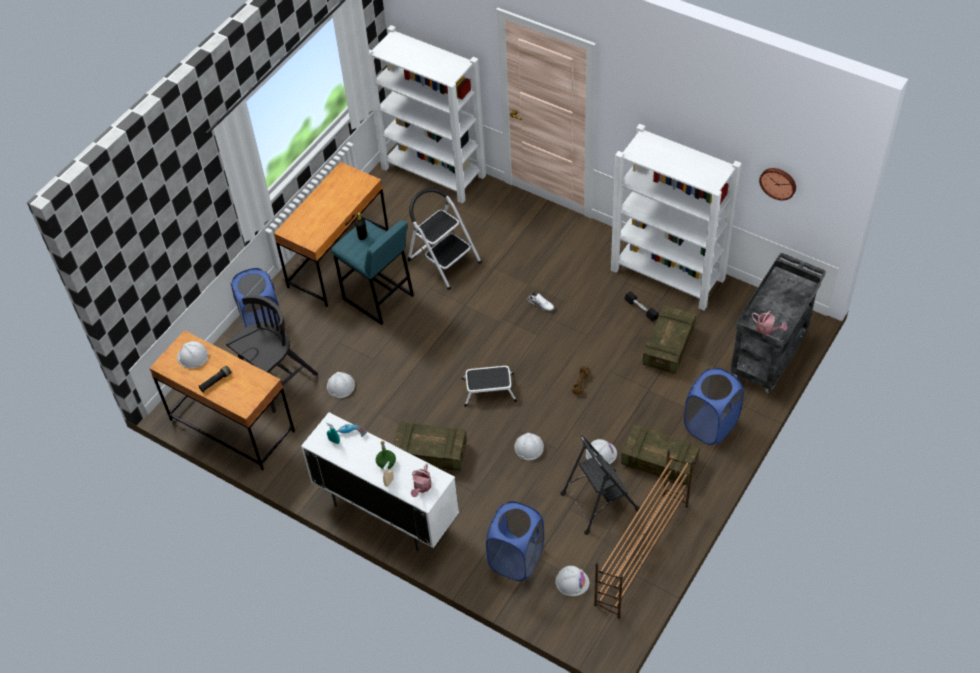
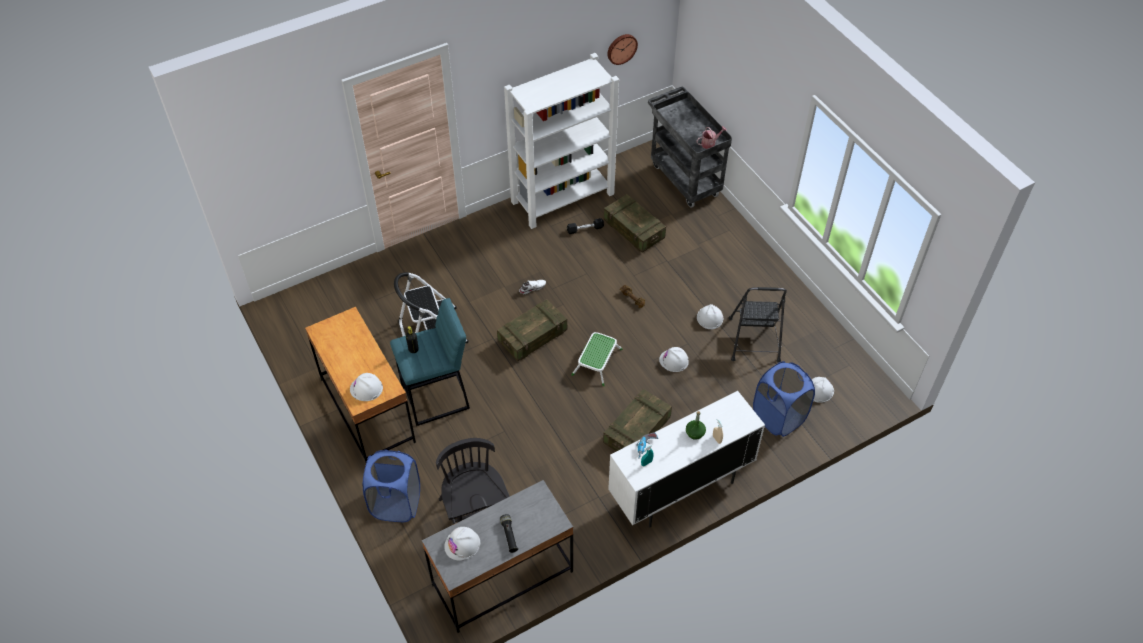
camera: 65 degrees left, 0 degrees up
(232, 425) = (502, 578): brown desk -> grey desk
(340, 386) = (517, 469): white hard hat -> white hard hat (366, 388)
(421, 487) = (736, 418): watering can -> none
(433, 172) = (320, 295): white bookcase -> none
(489, 389) = (596, 361): black step ladder -> green step ladder
(641, 554) = (817, 336): brown shoe rack -> none
(659, 462) = (739, 286): crate -> crate (532, 337)
(710, 425) = (724, 241): blue laundry basket -> none

